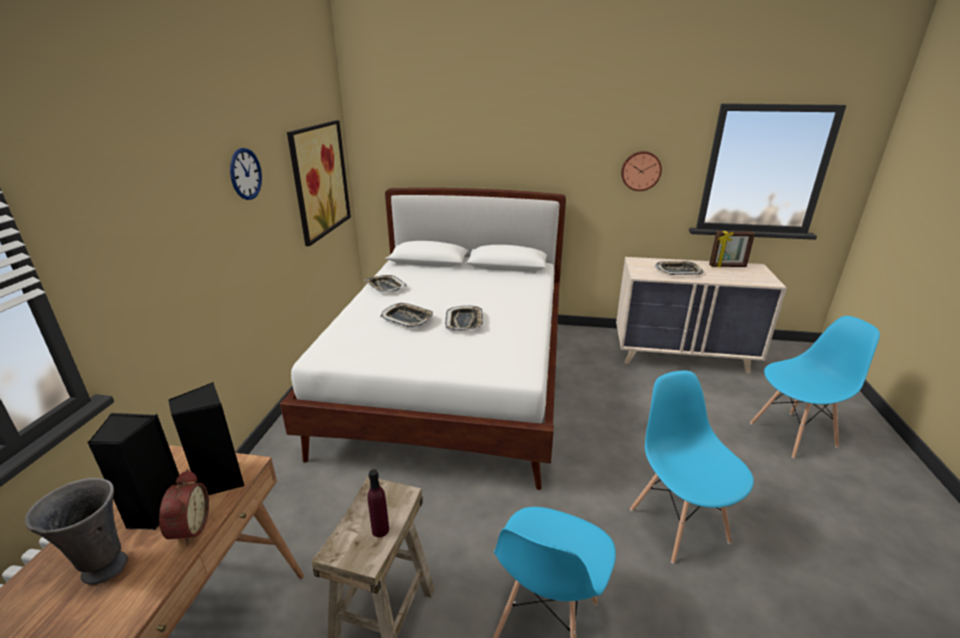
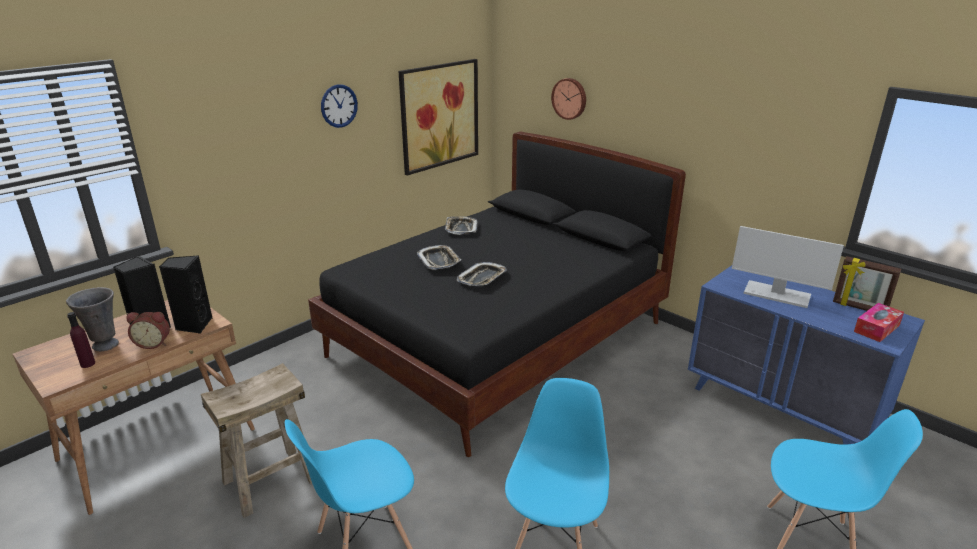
camera: 35 degrees right, 0 degrees up
(188, 528) = (154, 343): alarm clock -> alarm clock turned 60 degrees clockwise
(380, 530) = (253, 397): purple bottle -> purple bottle (88, 364)
(453, 380) = (498, 339): white bed -> black bed
(641, 171) = (776, 158): wall clock -> wall clock (570, 98)
(678, 271) = (776, 294): tray -> monitor
(682, 355) = (782, 407): beige dresser -> blue dresser
(753, 275) = (876, 328): none -> tissue box

